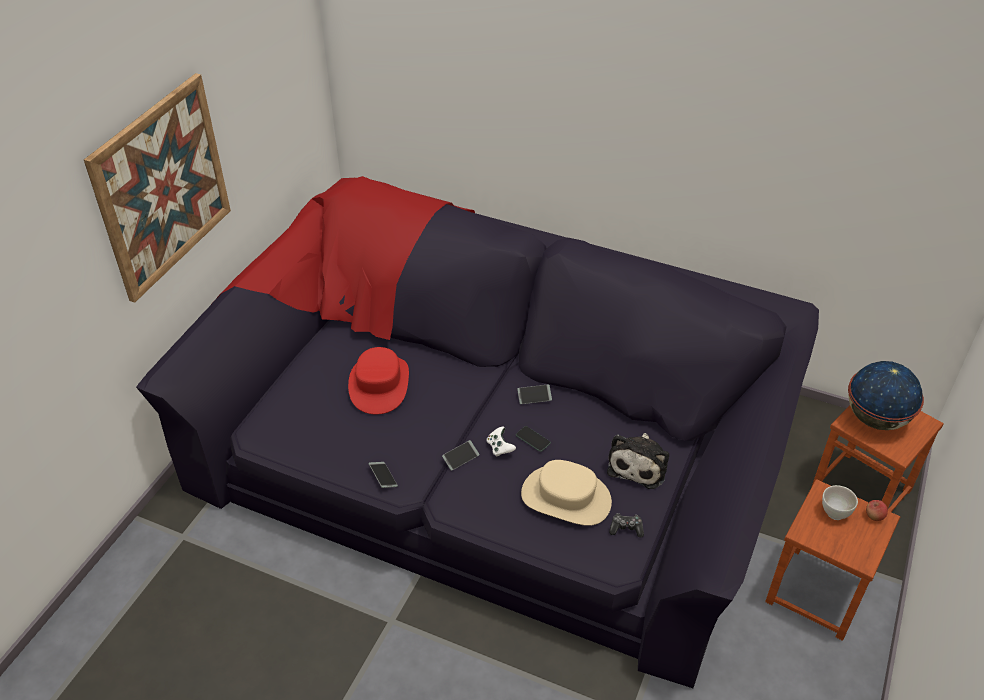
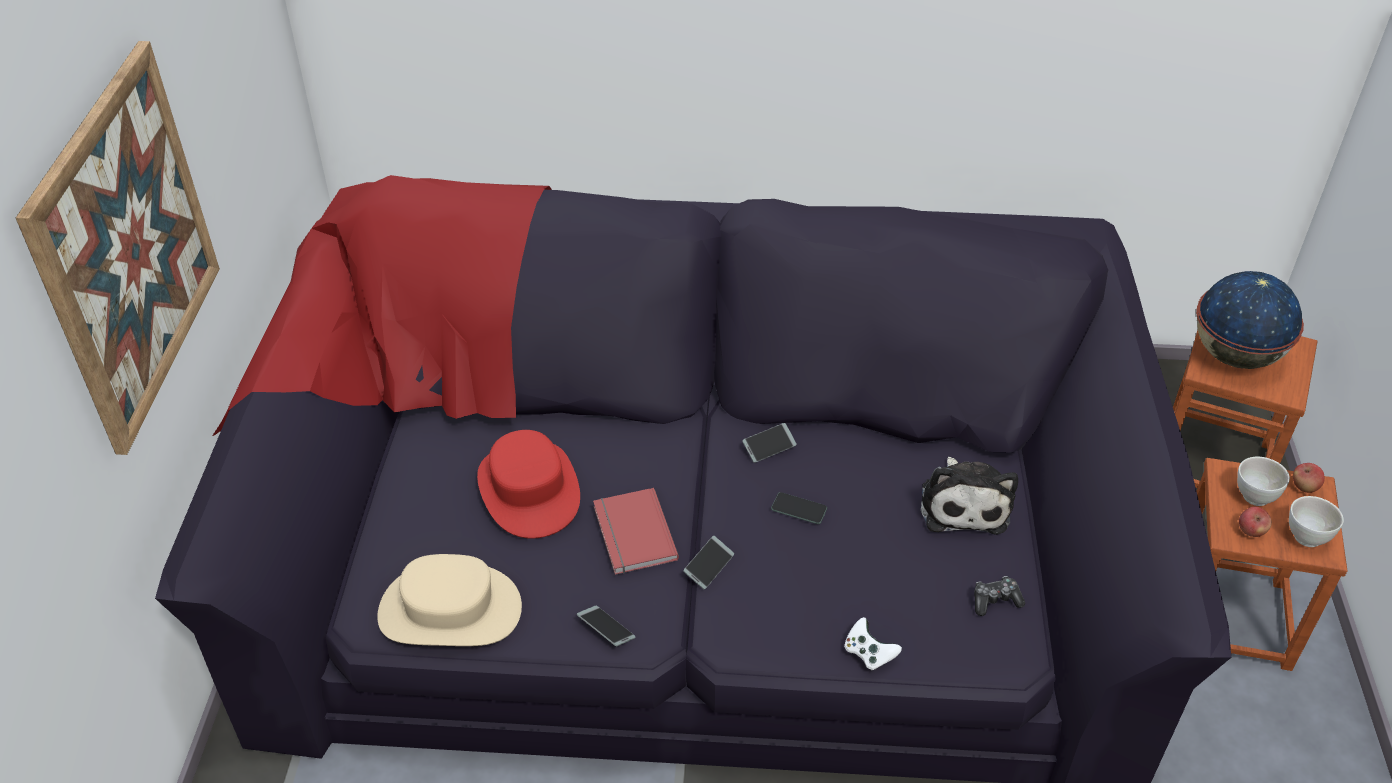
camera: 20 degrees left, 0 degrees up
(425, 426) = (632, 534): none -> red book
(500, 447) = (758, 534): white game controller -> white game controller (868, 653)
(566, 497) = (889, 580): beige hat -> beige hat (450, 610)
(819, 534) = (1250, 531): none -> apple
(856, 548) = (1306, 537): none -> white bowl

